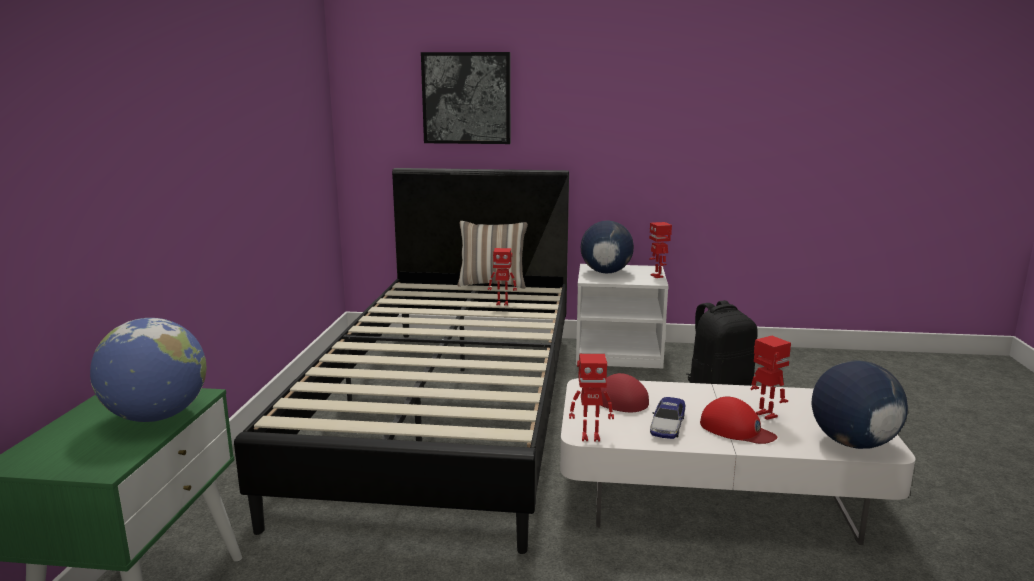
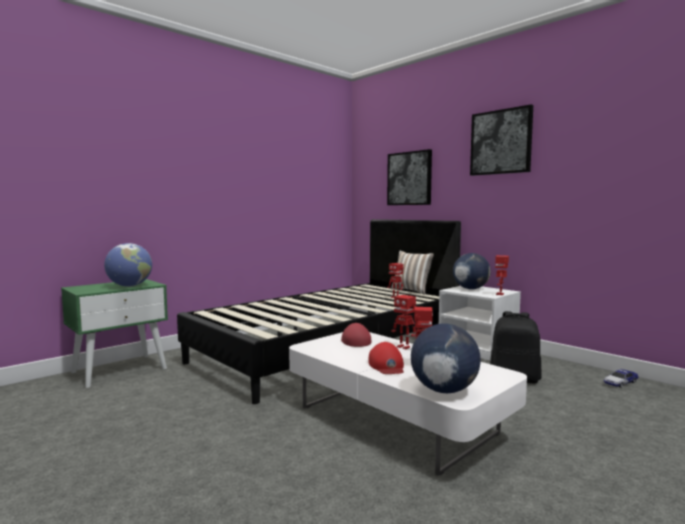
camera: 40 degrees right, 10 degrees down
(590, 437) = (304, 348): toy robot -> toy robot (404, 347)
(632, 53) = (501, 142): none -> picture
(668, 424) = (354, 354): toy car -> toy car (620, 382)

